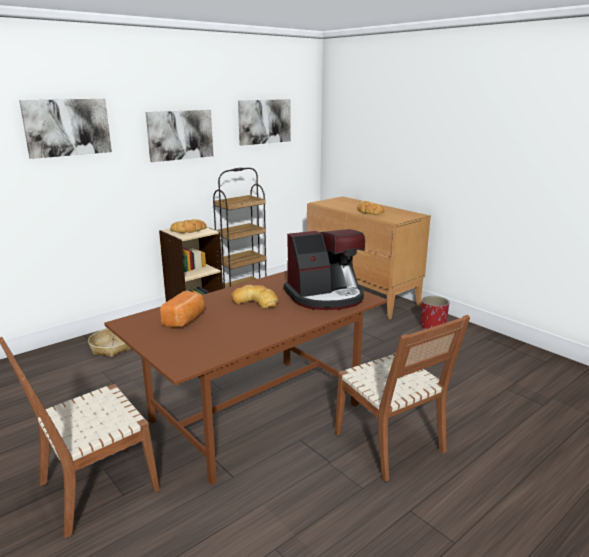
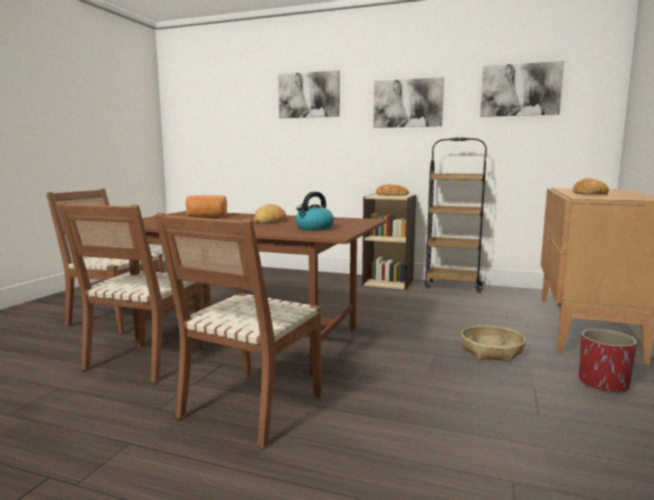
camera: 60 degrees right, 10 degrees down
(112, 347) = (293, 279): basket -> basket (491, 351)
(253, 484) = (143, 360): none -> chair
(326, 296) = (314, 228): coffee machine -> kettle

